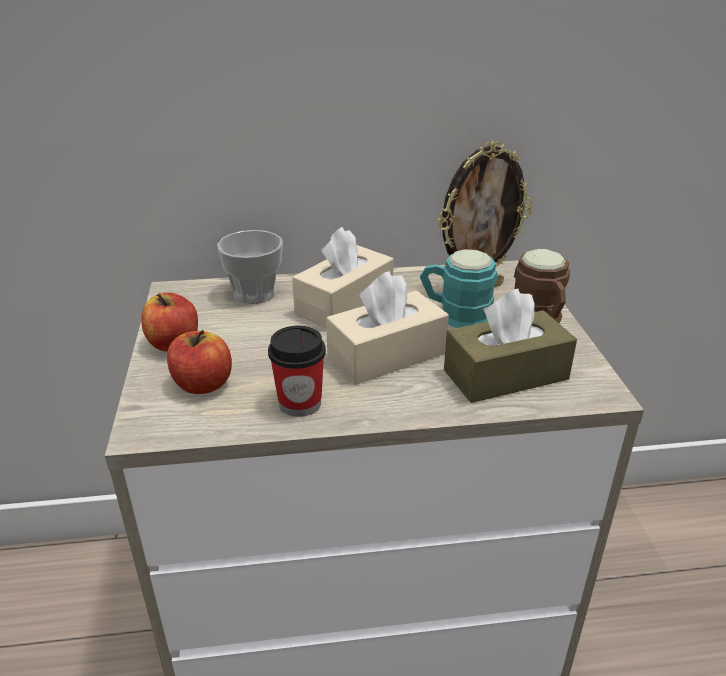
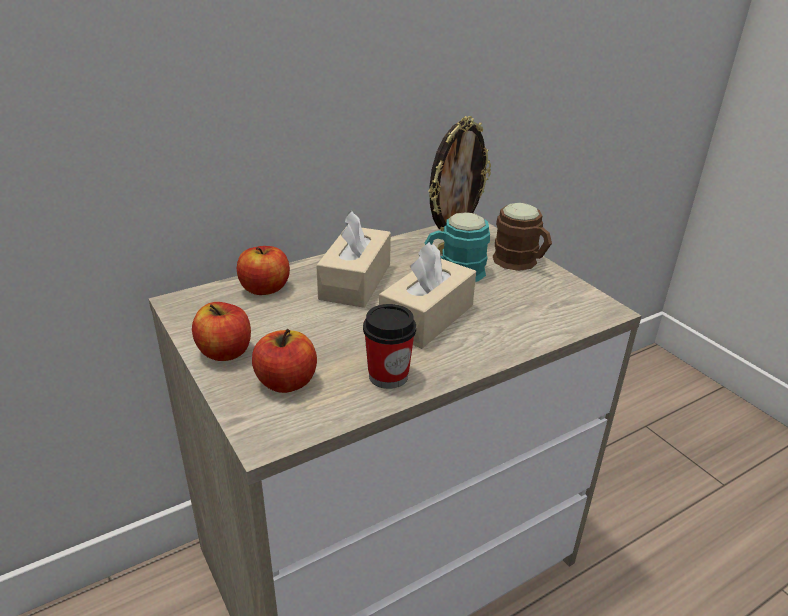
camera: 25 degrees left, 0 degrees up
(255, 293) = (265, 289): cup -> apple
(505, 375) = (530, 312): brown tissue box -> none

